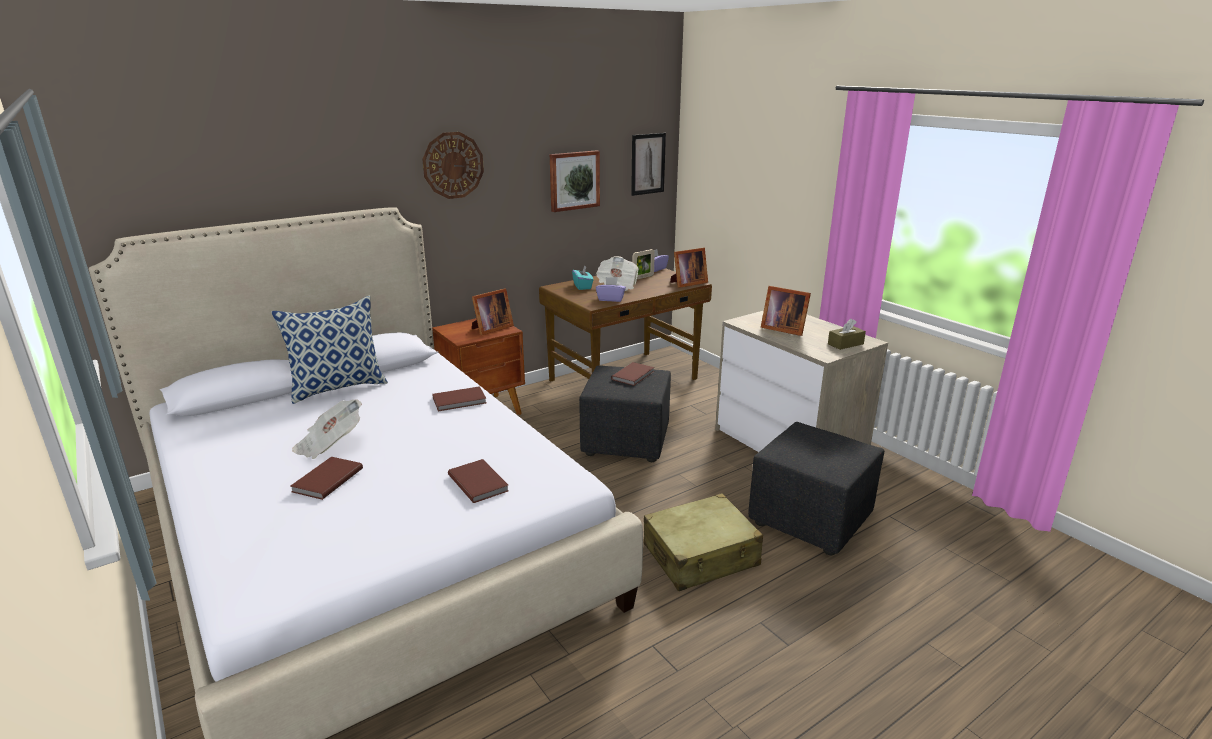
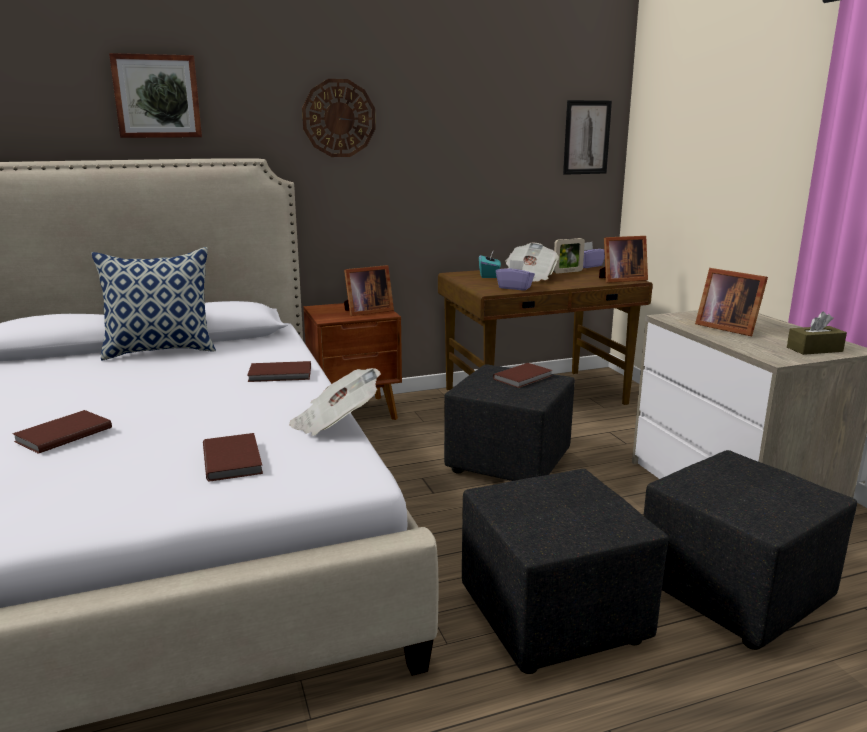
camera: 15 degrees right, 5 degrees down
(330, 445) = (100, 401): newspaper -> newspaper (335, 424)
(574, 180) = (489, 149): picture -> picture (157, 96)
(701, 556) = (553, 617): beige suitcase -> black ottoman

